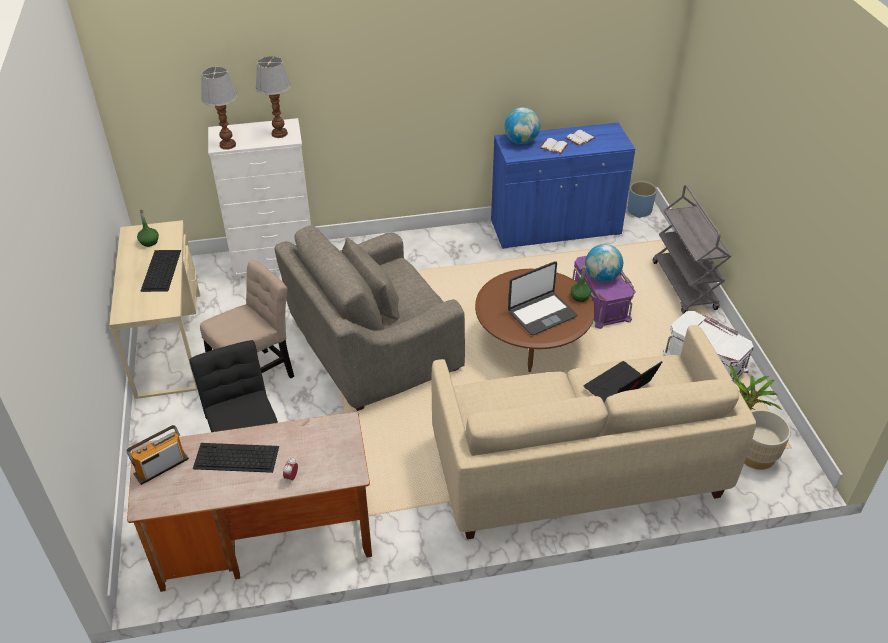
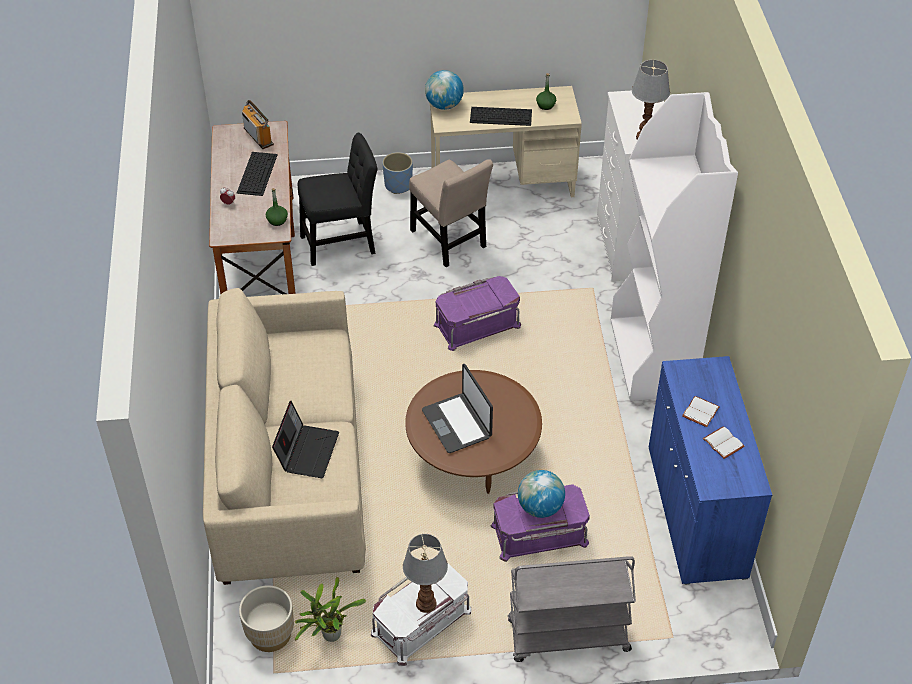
camera: 95 degrees right, 5 degrees up
(228, 144) = (622, 103): table lamp -> table lamp (426, 604)
(373, 350) = (477, 325): grey armchair -> purple storage box
(406, 248) = (652, 358): none -> white bookcase
(521, 141) = (713, 381): globe -> globe (444, 105)
(580, 297) = (483, 462): green bottle -> green bottle (277, 220)
(619, 388) = (307, 451): laptop -> laptop turned 45 degrees clockwise
(639, 211) = (743, 620): blue planter -> blue planter (398, 185)

